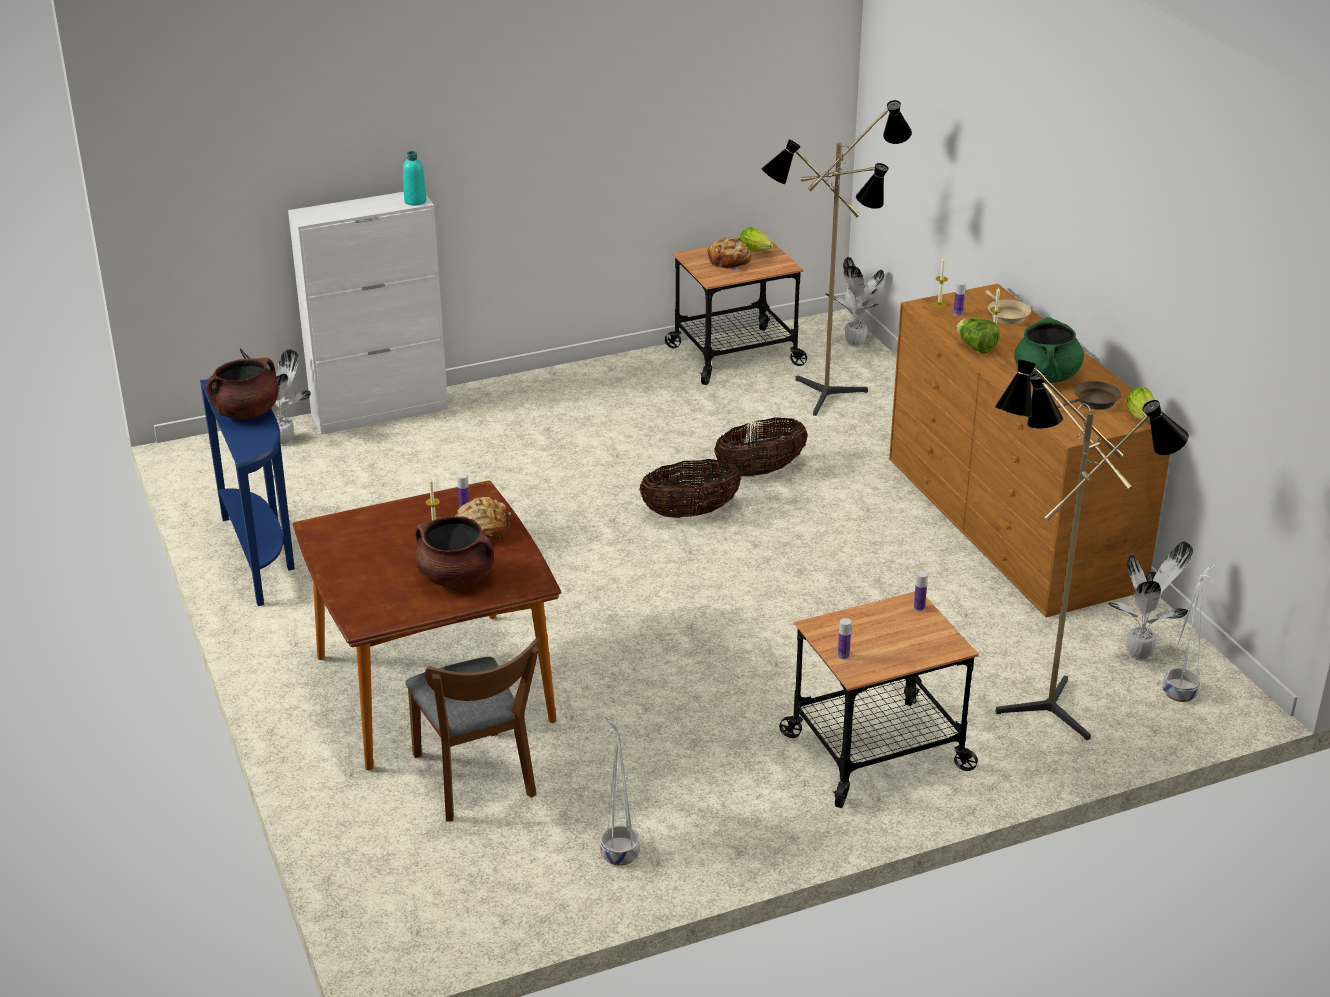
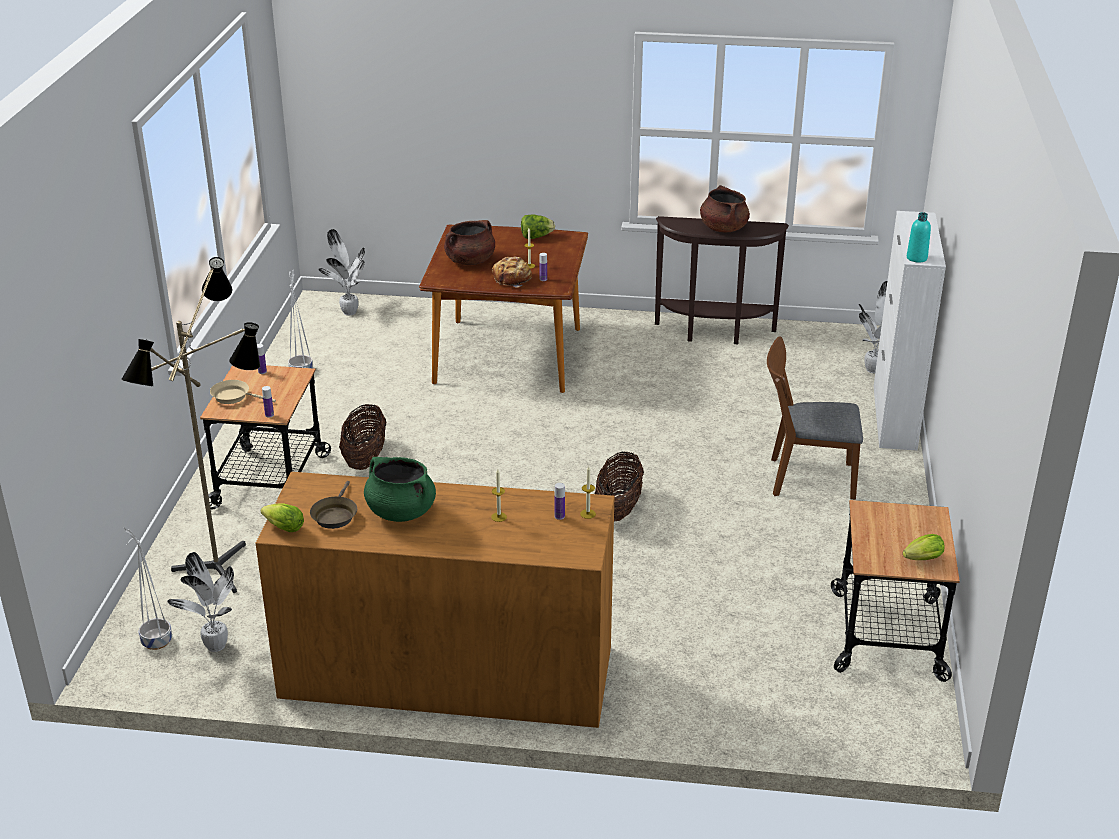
camera: 120 degrees right, 0 degrees up
(261, 555) = (714, 334): blue console table -> brown console table
(476, 781) = (410, 348): brown chair -> brown chair (804, 478)
(729, 261) = (903, 533): bread -> none
(760, 471) = (652, 566): basket -> basket (365, 458)
(829, 400) = (751, 660): floor lamp -> none
(854, 344) = (866, 732): potted plant -> potted plant (349, 311)
(976, 347) = (488, 498): lettuce -> lettuce (536, 237)
(1006, 315) = (530, 543): beige frying pan -> beige frying pan (234, 397)

